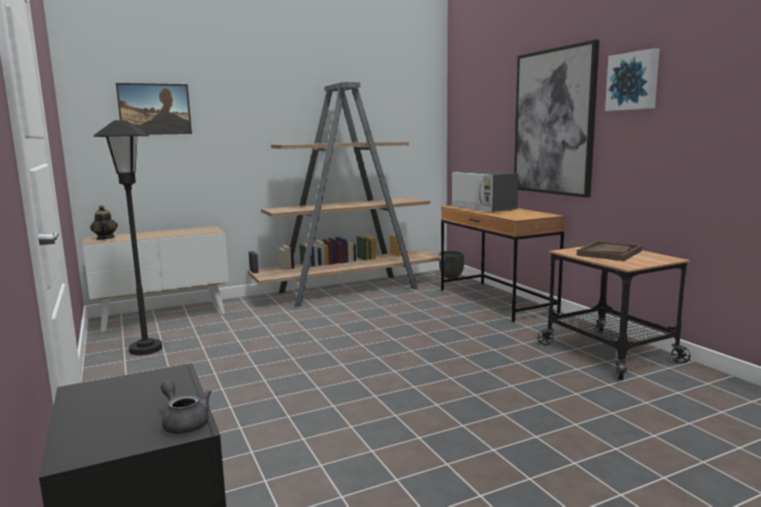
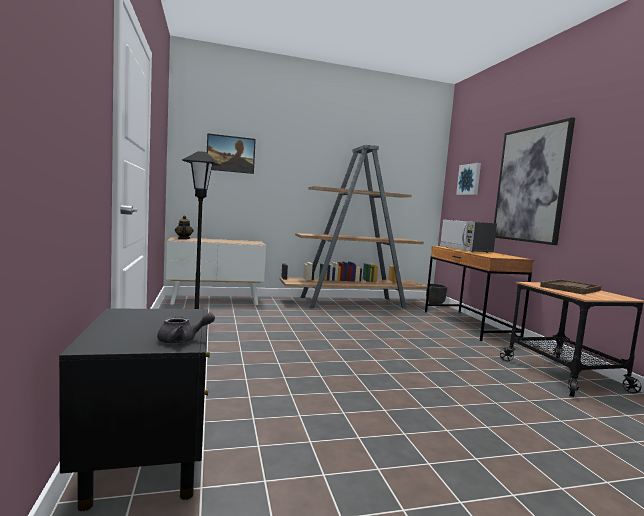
camera: 10 degrees right, 5 degrees down
(184, 422) = (182, 340): grey teapot -> grey teapot turned 105 degrees clockwise
(633, 81) = (603, 150): picture -> picture (469, 179)

